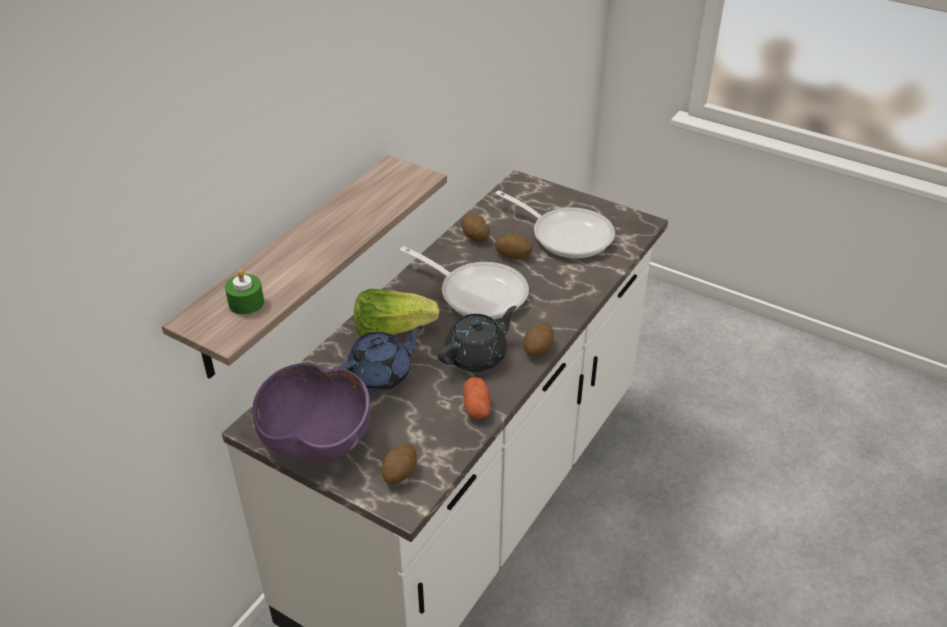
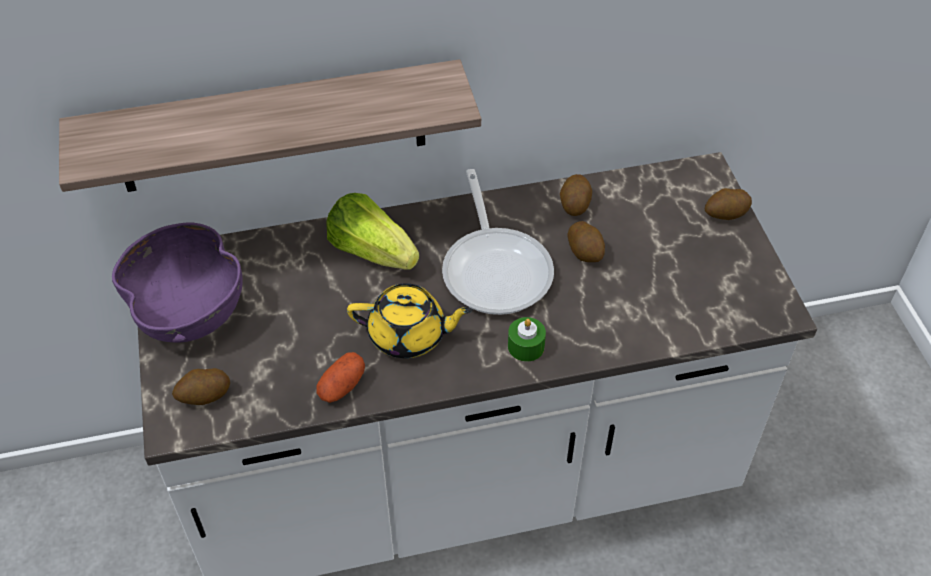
camera: 45 degrees right, 10 degrees up
(246, 303) = (138, 140): green candle -> green candle (526, 346)
(381, 375) = (307, 290): blue teapot -> none
(477, 356) = (409, 335): black teapot -> yellow teapot
(538, 349) = (472, 372): potato -> potato (725, 214)
(566, 235) = (672, 267): frying pan -> none

